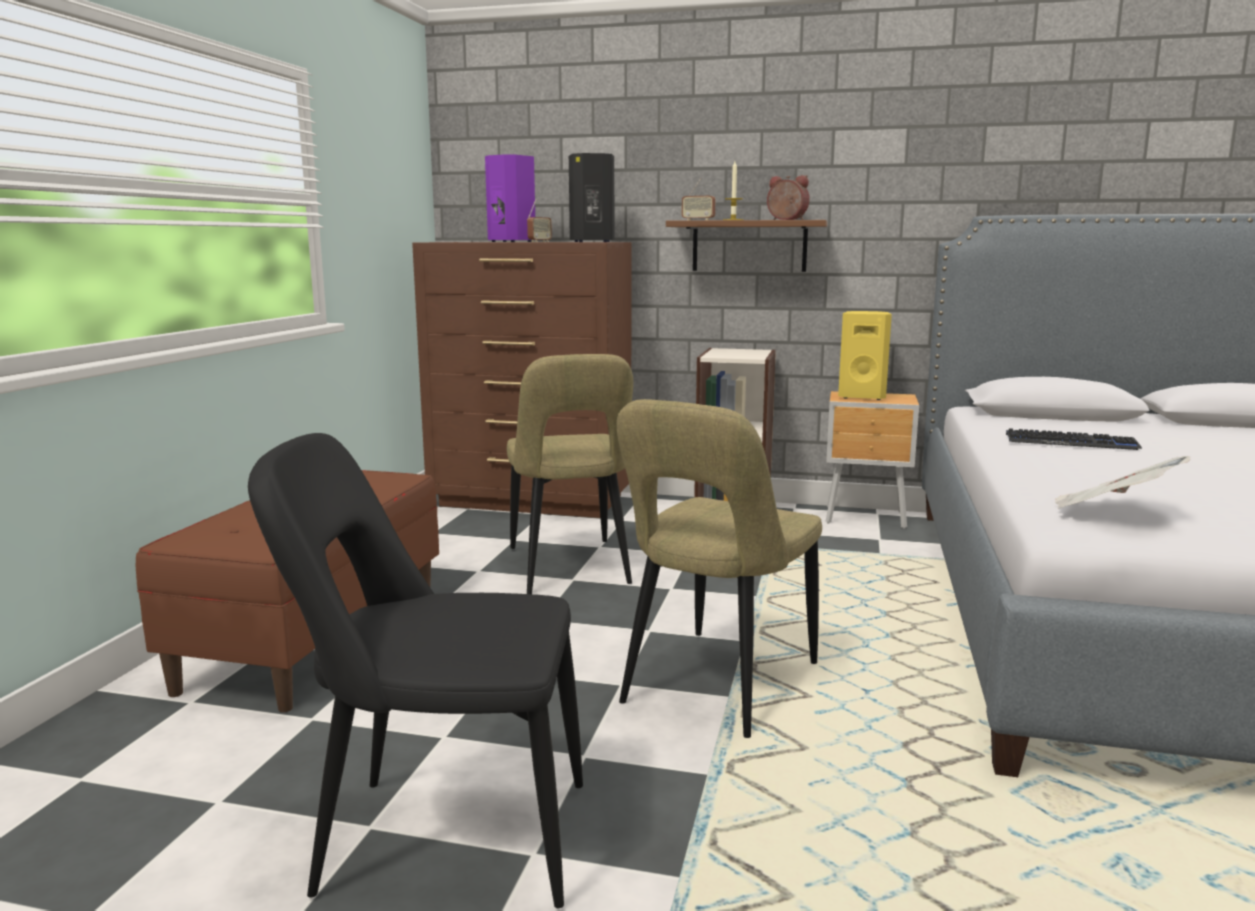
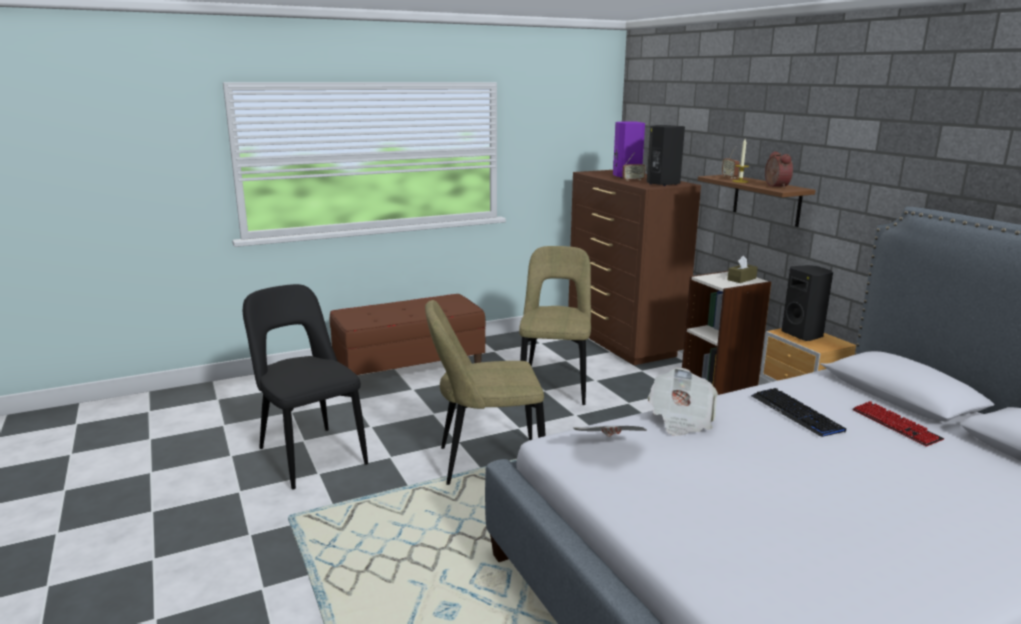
camera: 50 degrees right, 5 degrees up
(570, 569) = (555, 385): beige chair -> beige chair turned 150 degrees clockwise
(748, 351) = (741, 279): none -> brown tissue box
(862, 397) = (803, 335): yellow speaker -> black speaker
(1049, 474) = (681, 419): none -> newspaper
(1126, 430) = (895, 425): none -> keyboard

